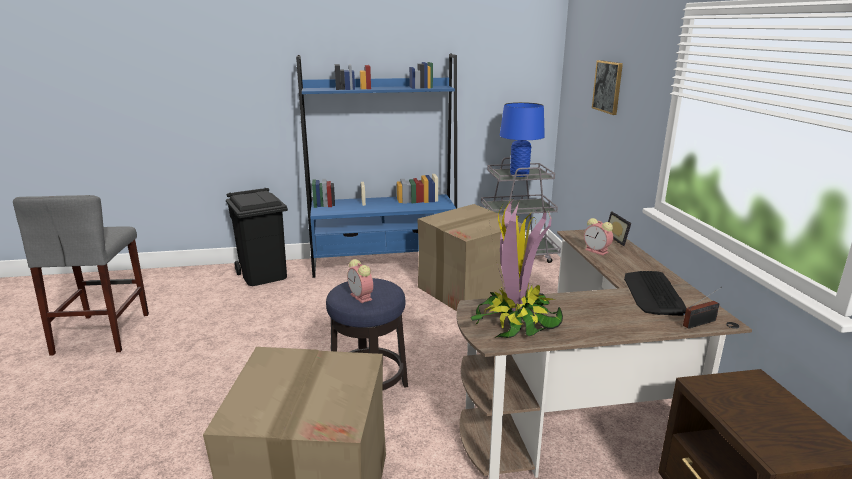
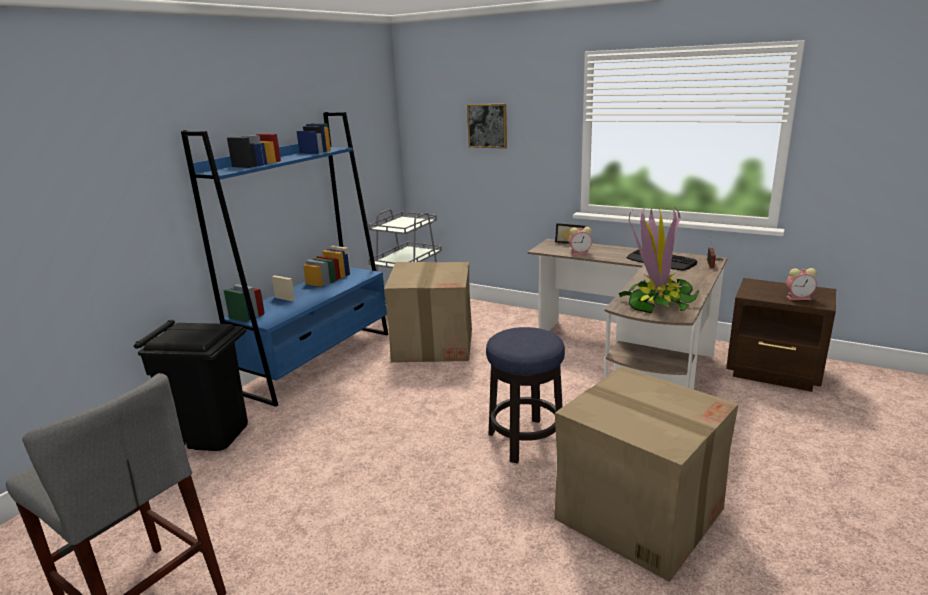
camera: 50 degrees left, 0 degrees up
(362, 297) = (536, 343): alarm clock -> alarm clock (799, 298)
(519, 174) = (405, 225): blue table lamp -> none

